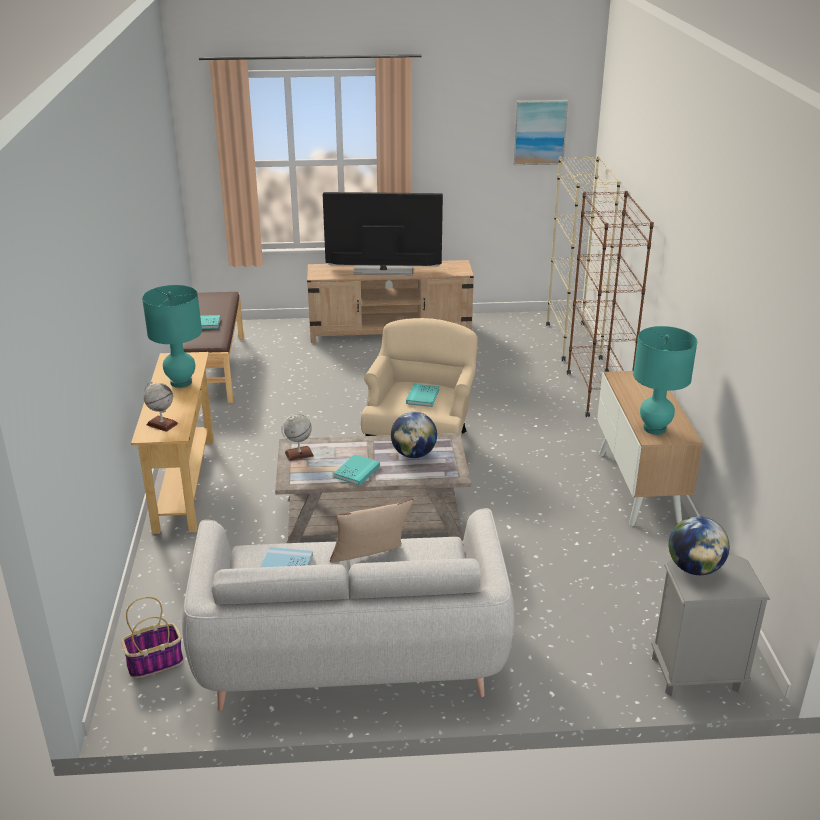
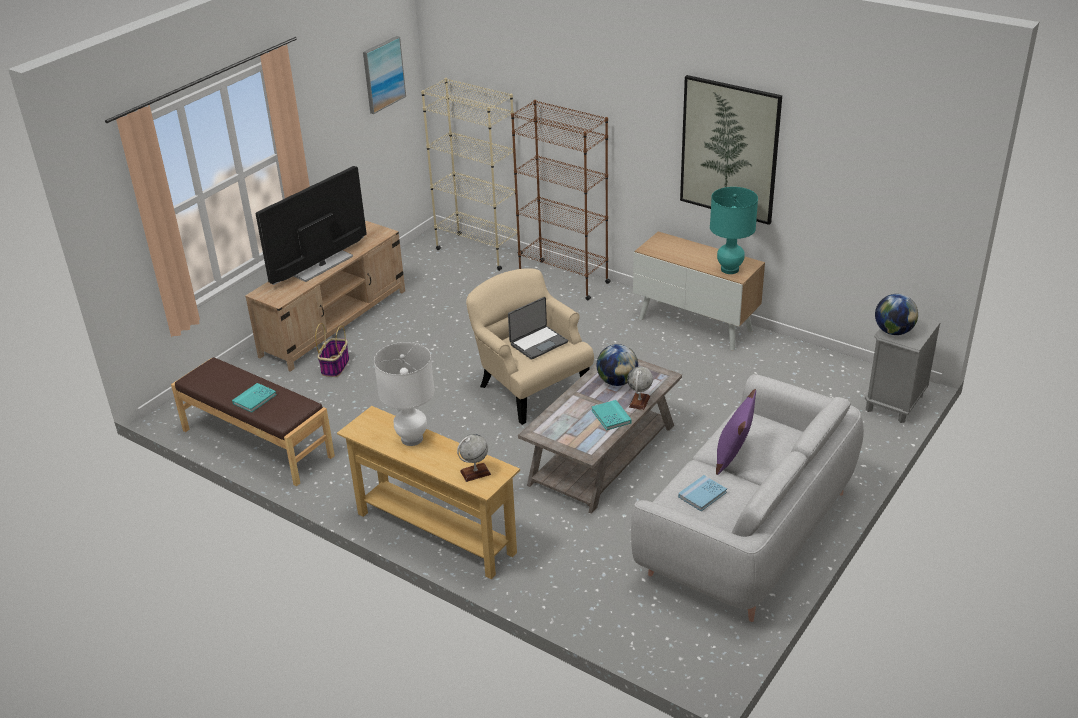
camera: 50 degrees left, 5 degrees up
(155, 662) = (667, 636): basket -> basket (335, 366)
(181, 382) = (412, 439): turquoise table lamp -> white table lamp
(299, 454) = (553, 433): globe -> globe (639, 402)
(371, 560) = (733, 456): beige pillow -> purple pillow
(422, 397) = (538, 343): turquoise book -> laptop
(709, 289) = (729, 149): none -> picture

